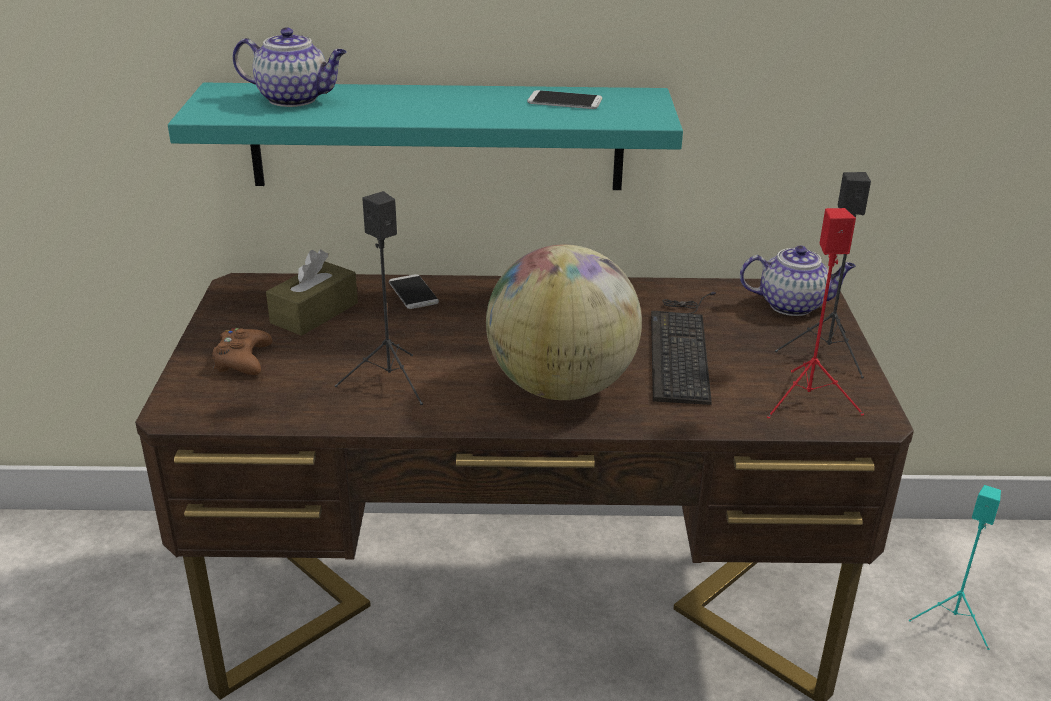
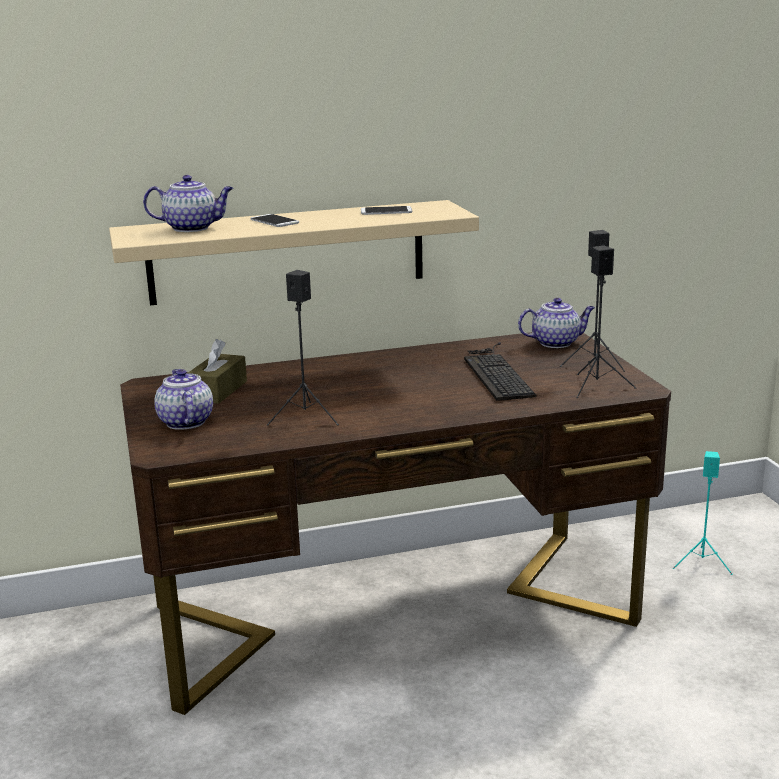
camera: 15 degrees left, 10 degrees down
(242, 360) = (185, 422): brown game controller -> teapot
(413, 292) = (284, 370): phone -> phone (274, 221)
(437, 137) = (287, 252): turquoise shelf -> beige shelf
(561, 387) = (429, 403): globe -> none
(808, 400) = (597, 386): red speaker -> black speaker

